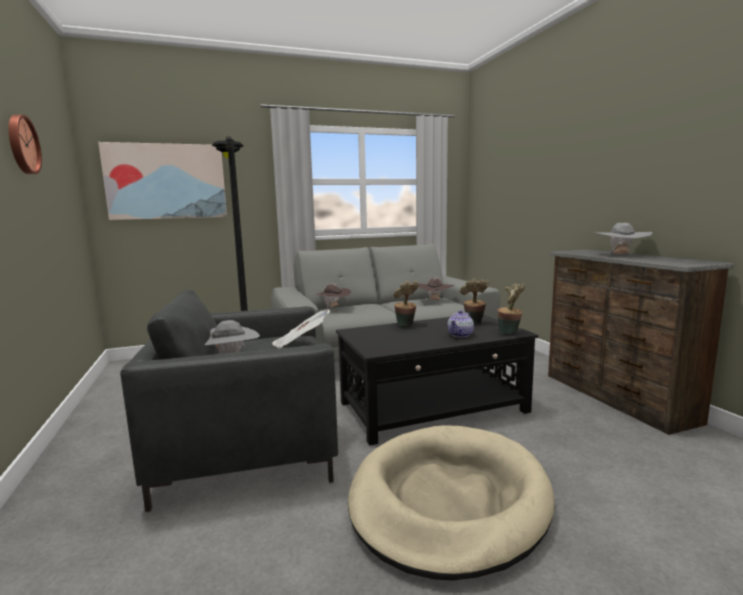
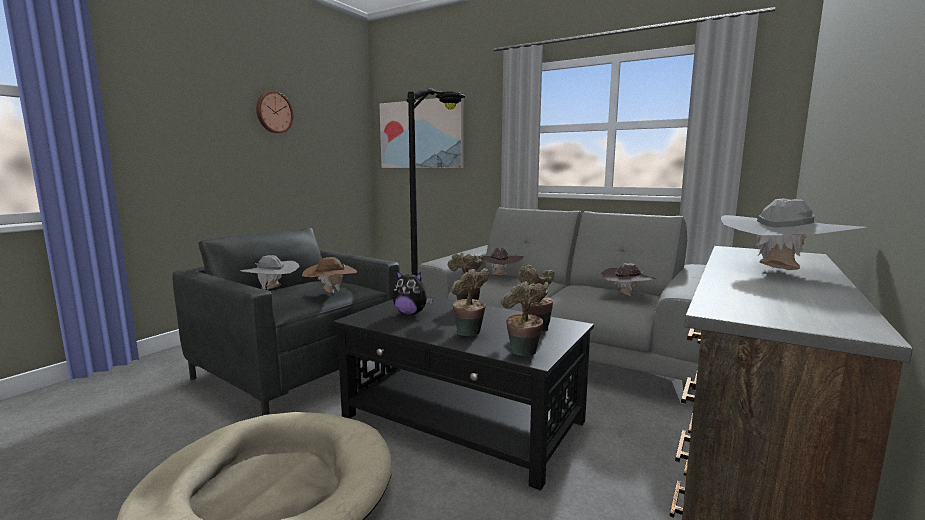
camera: 50 degrees right, 0 degrees up
(300, 344) = (331, 293): newspaper -> brown hat
(391, 338) = (411, 313): none -> plush toy
(460, 335) = (470, 335): teapot -> potted plant

